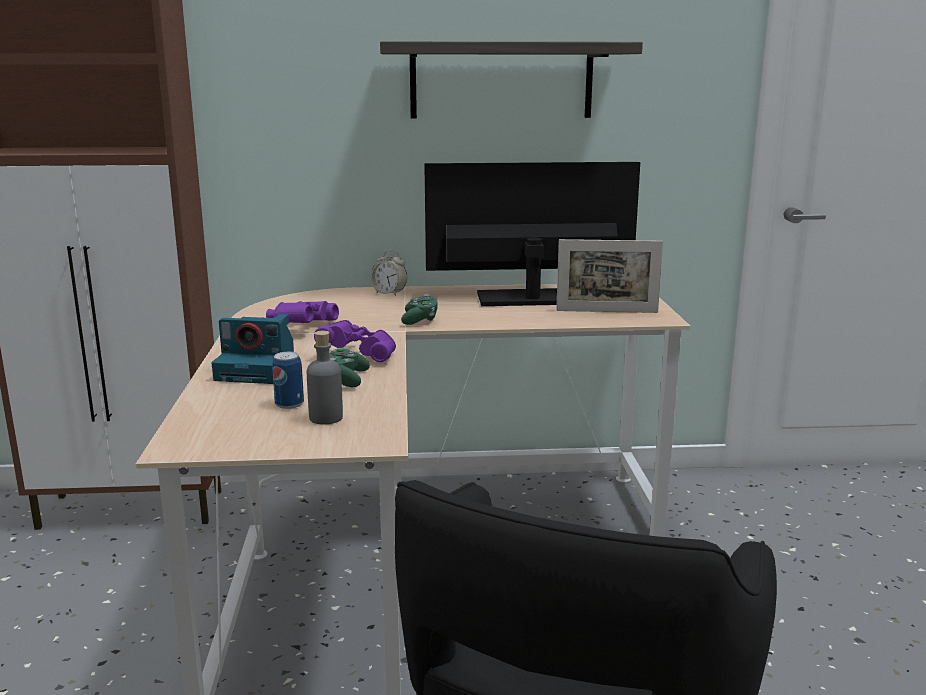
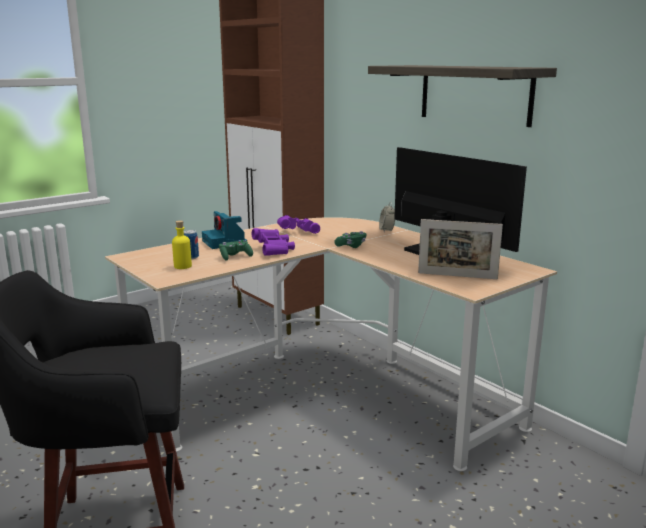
camera: 55 degrees right, 0 degrees up
(326, 418) = (182, 266): grey bottle -> yellow bottle
(606, 311) = (457, 276): picture frame -> picture frame turned 45 degrees counterclockwise

